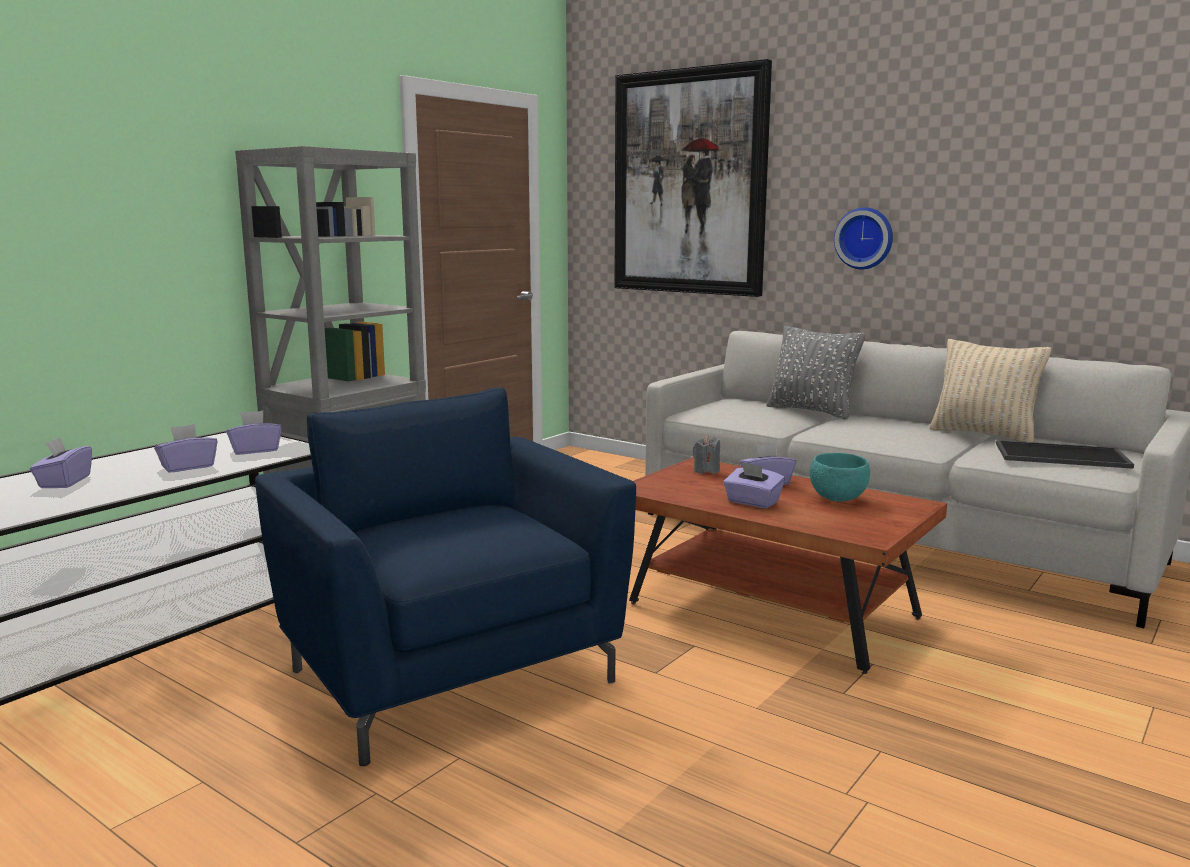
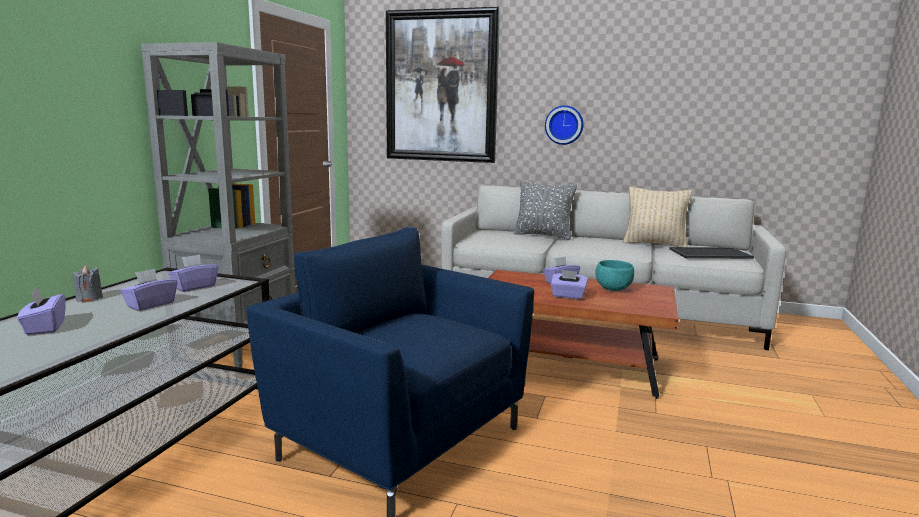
camera: 20 degrees left, 0 degrees up
(706, 471) = (516, 278): grey candle -> grey candle (89, 298)

